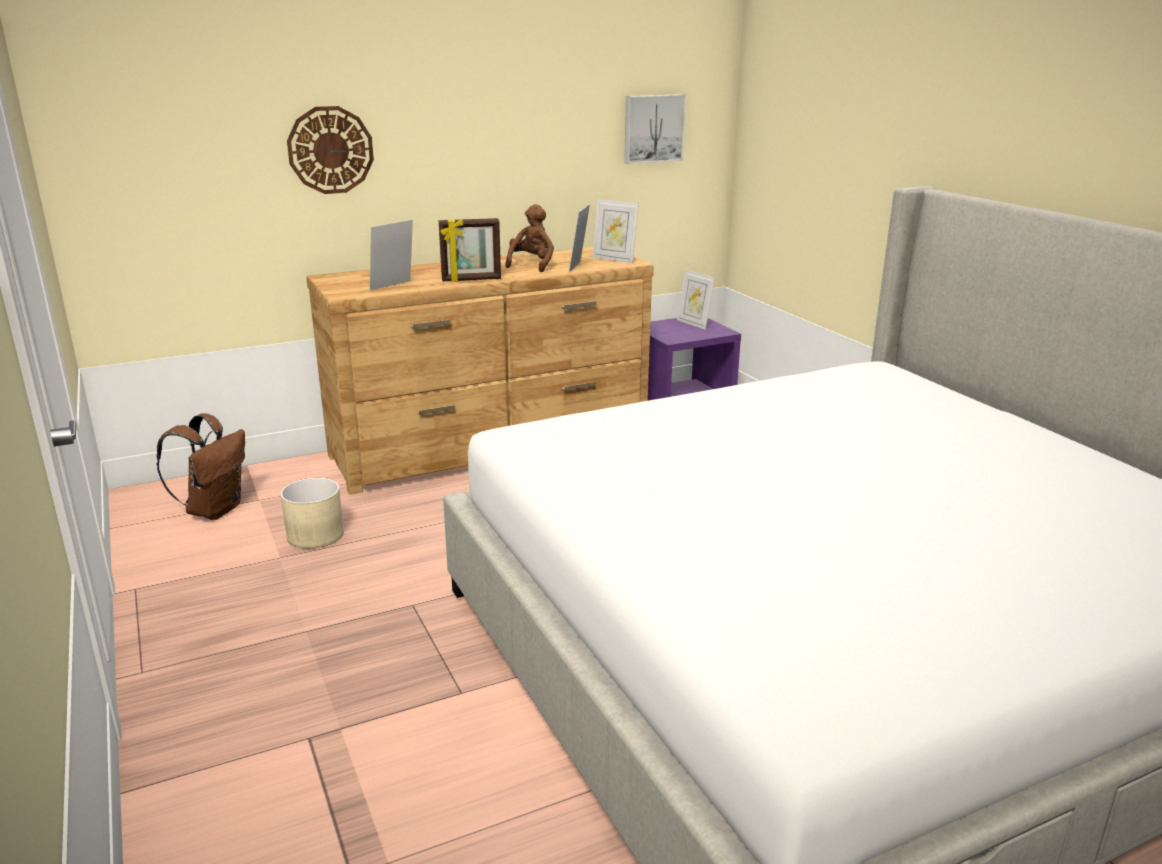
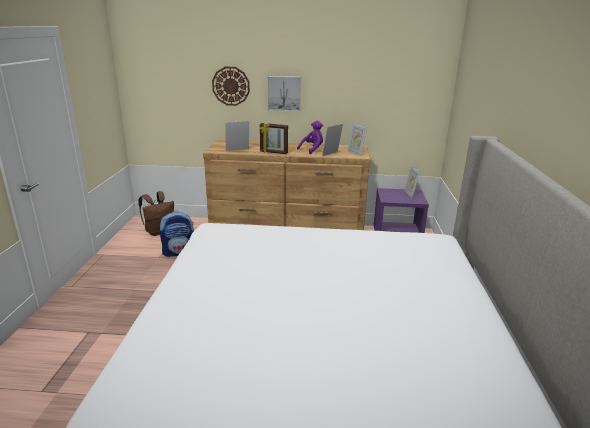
camera: 30 degrees right, 0 degrees up
(315, 534) = (179, 252): beige planter -> backpack
(532, 265) = (312, 150): brown plush toy -> purple plush toy
(653, 128) = (399, 87): picture -> picture (284, 93)

